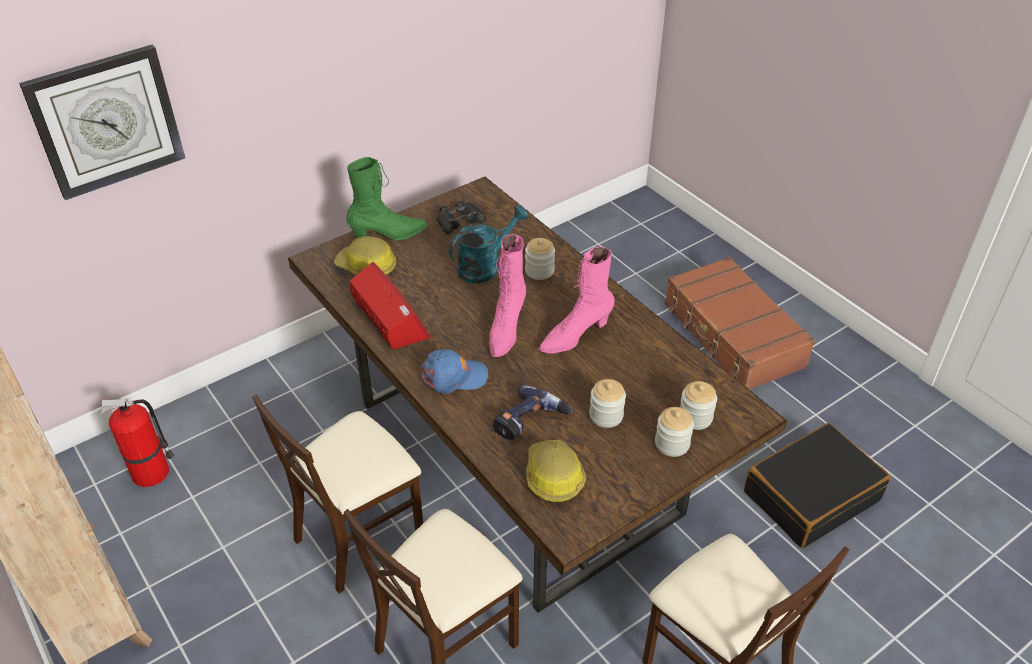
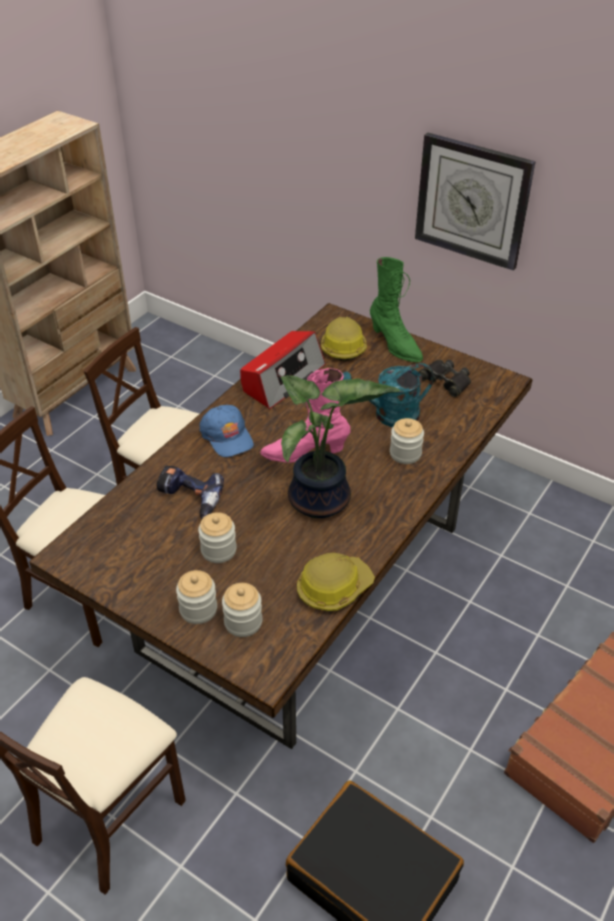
camera: 70 degrees right, 0 degrees up
(106, 121) = (272, 109): wall clock -> wall clock (472, 201)
(152, 472) = (193, 378): fire extinguisher -> none
(485, 266) = (388, 415): turquoise watering can -> turquoise watering can turned 135 degrees clockwise
(553, 476) = (128, 530): hard hat -> hard hat (333, 588)
(575, 336) = (321, 502): pink boot -> potted plant

